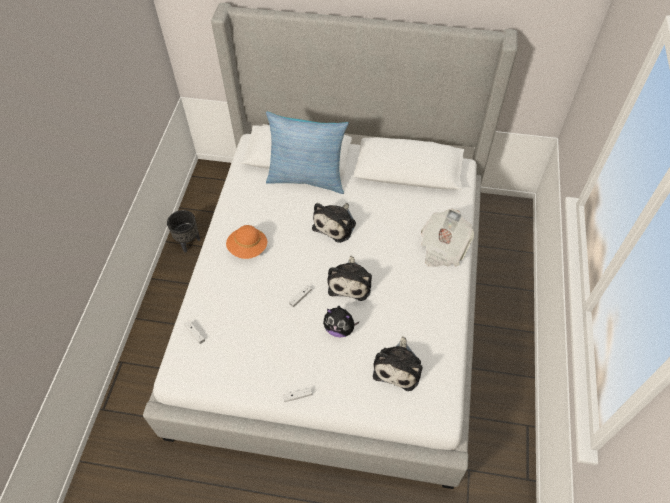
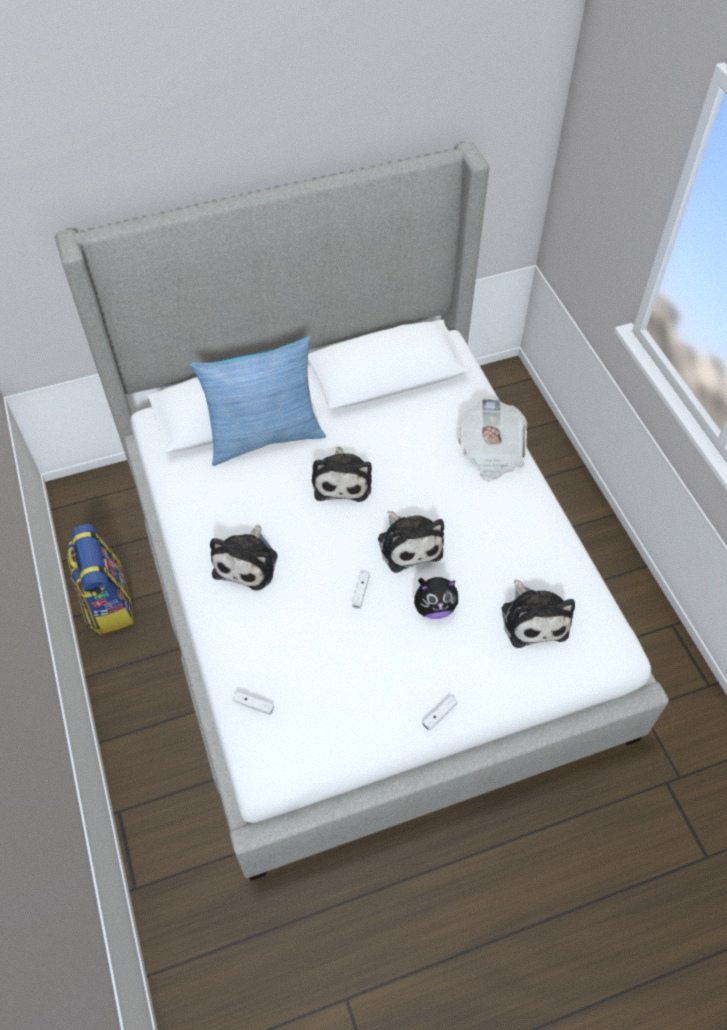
camera: 30 degrees left, 0 degrees up
(188, 242) = (108, 603): black planter -> backpack
(248, 248) = (247, 562): orange hat -> plush toy

